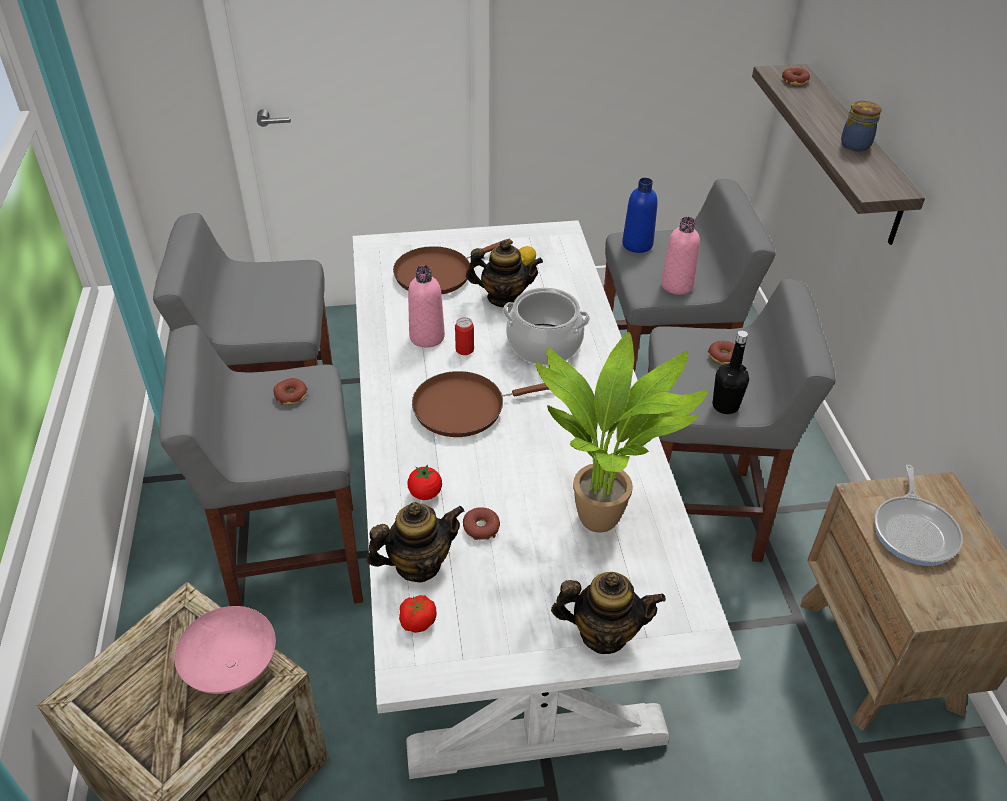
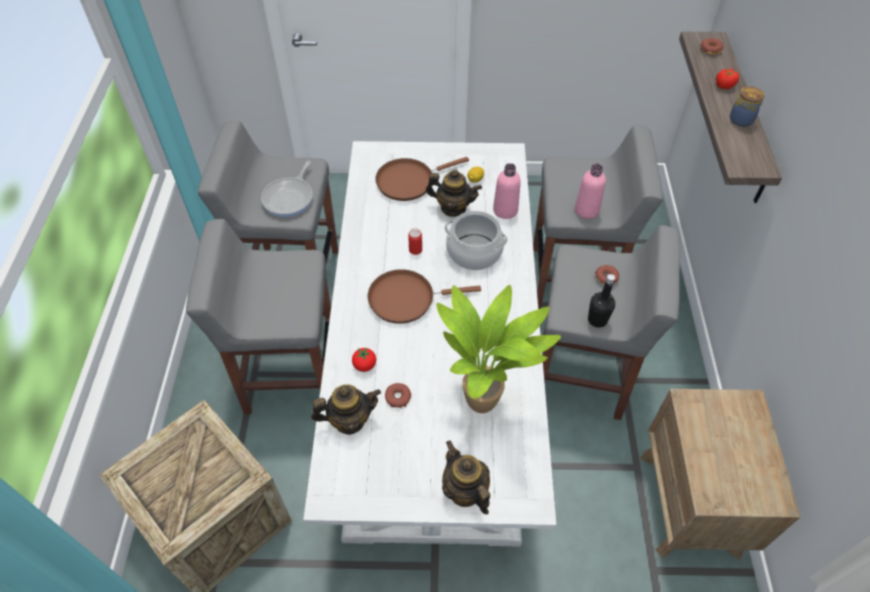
camera: 10 degrees right, 10 degrees up
(233, 666) = (224, 465): pink bowl -> none
(291, 395) = (286, 273): donut -> none
(417, 622) = (341, 464): tomato -> tomato (724, 86)
(427, 337) = (390, 236): pink bottle -> pink bottle (505, 210)
(603, 633) = (465, 491): teapot -> teapot turned 135 degrees counterclockwise
(637, 244) = (565, 170): blue bottle -> none
(914, 531) = (718, 435): frying pan -> frying pan (290, 198)

